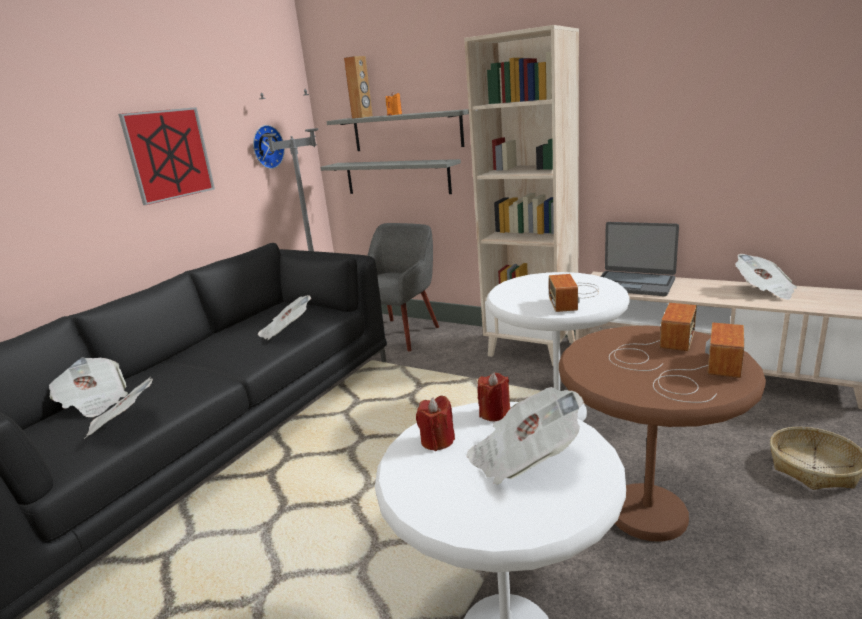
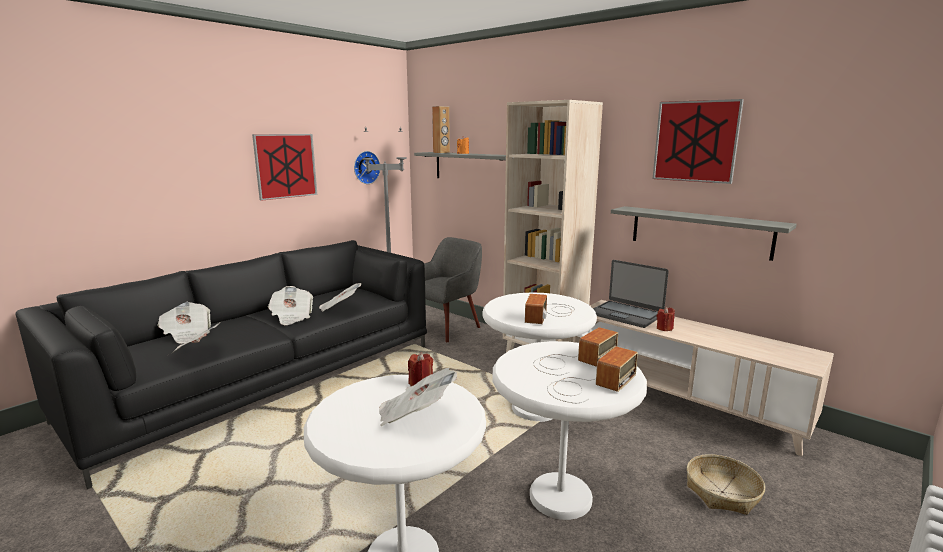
camera: 10 degrees right, 5 degrees down
(397, 177) = (463, 202): grey shelf -> grey shelf (699, 232)
(437, 441) = (368, 393): red candle -> red candle (664, 328)
(647, 513) = (560, 497): brown side table -> white side table
(702, 65) = (695, 141): none -> picture
(764, 291) = (731, 337): newspaper -> newspaper (292, 317)

